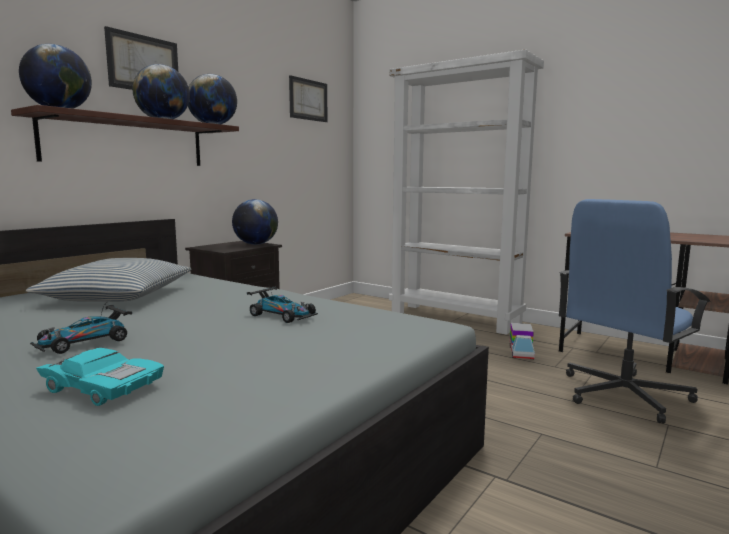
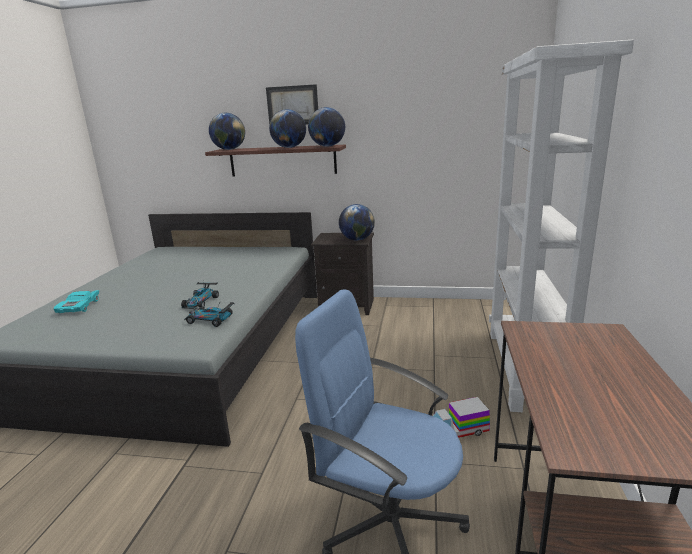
camera: 65 degrees right, 10 degrees up
(84, 342) = (136, 284): toy car -> toy car (210, 320)
(117, 296) = (224, 261): pillow -> none
(308, 100) = (465, 100): picture -> none

